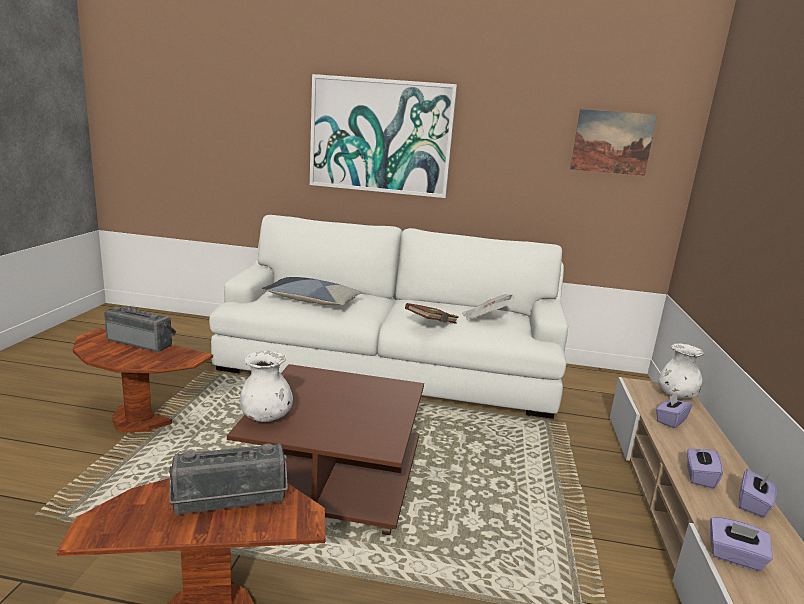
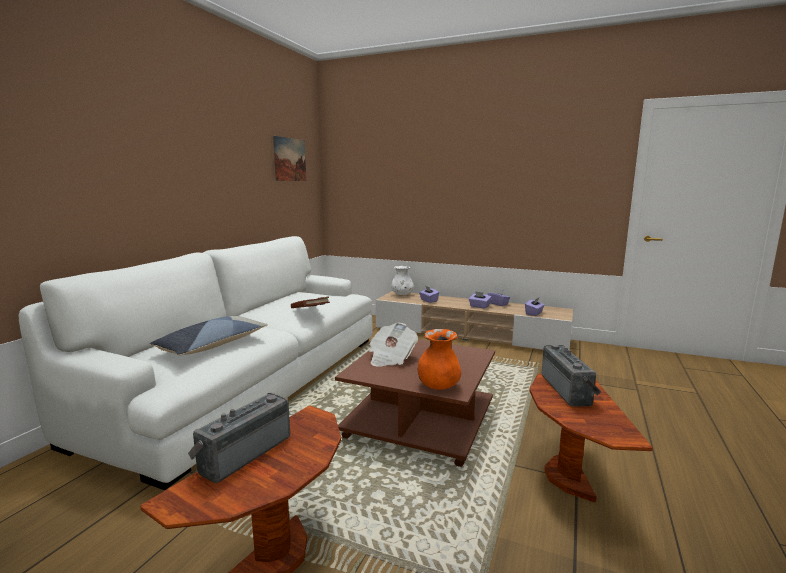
camera: 75 degrees left, 5 degrees down
(266, 417) = (438, 386): white vase -> orange vase
(381, 136) = (143, 162): picture -> none
(484, 318) = (311, 298): newspaper -> newspaper (391, 358)

